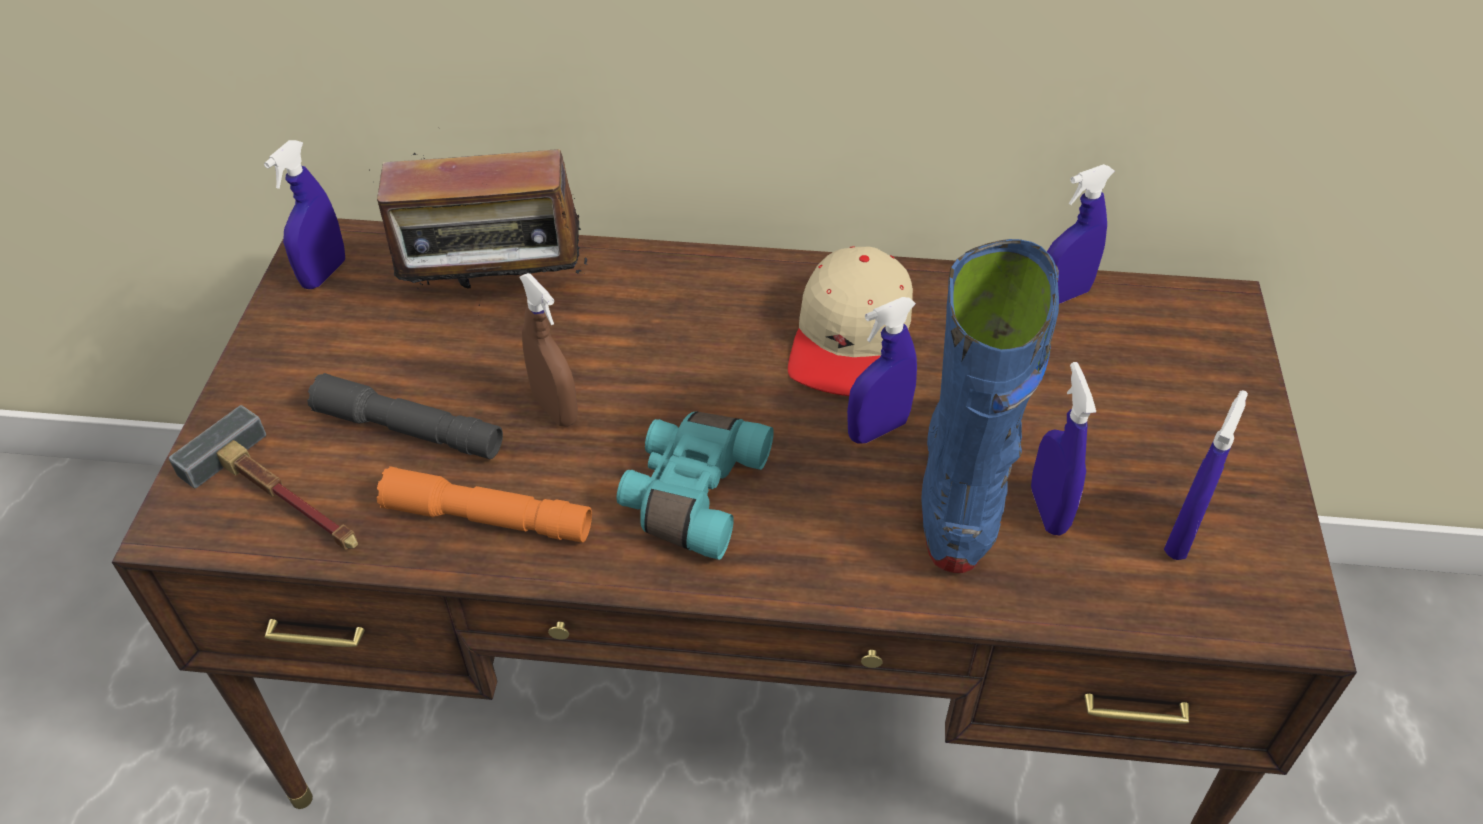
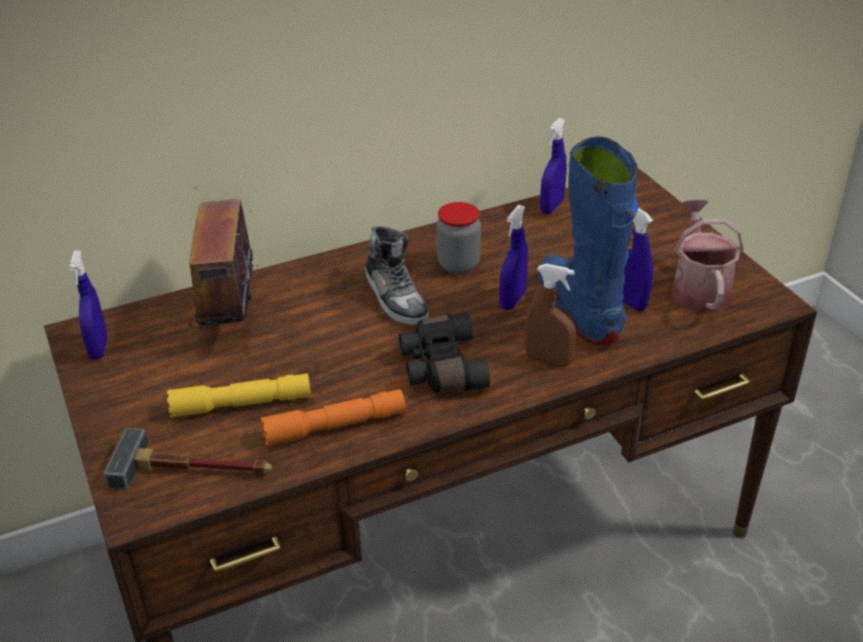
camera: 30 degrees left, 10 degrees down
(409, 430) = (241, 404): grey flashlight -> yellow flashlight
(497, 294) = (228, 318): radio -> radio turned 120 degrees clockwise
(555, 408) = (322, 359): brown spray bottle -> brown spray bottle (548, 361)
(691, 493) = (440, 367): turquoise binoculars -> black binoculars
(723, 354) = (396, 297): none -> shoe
(849, 337) = (458, 264): beige cap -> jar
(1182, 536) = (698, 288): blue spray bottle -> watering can

